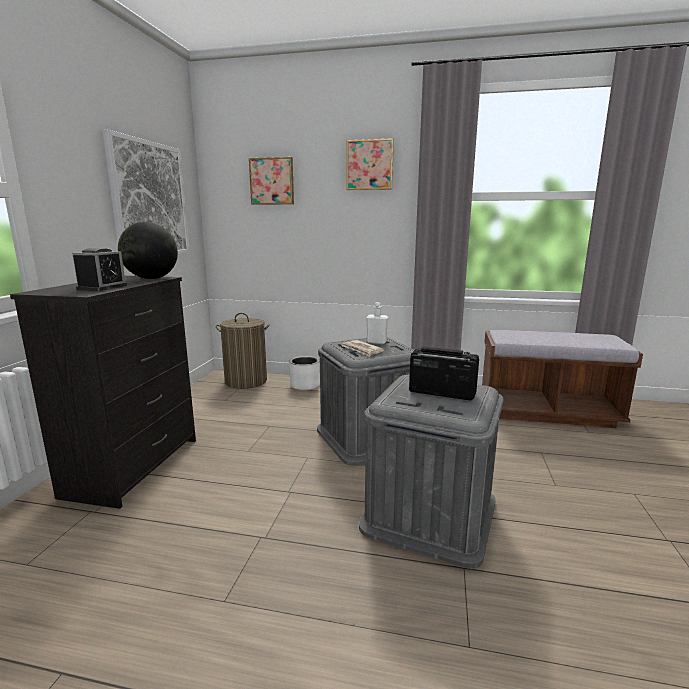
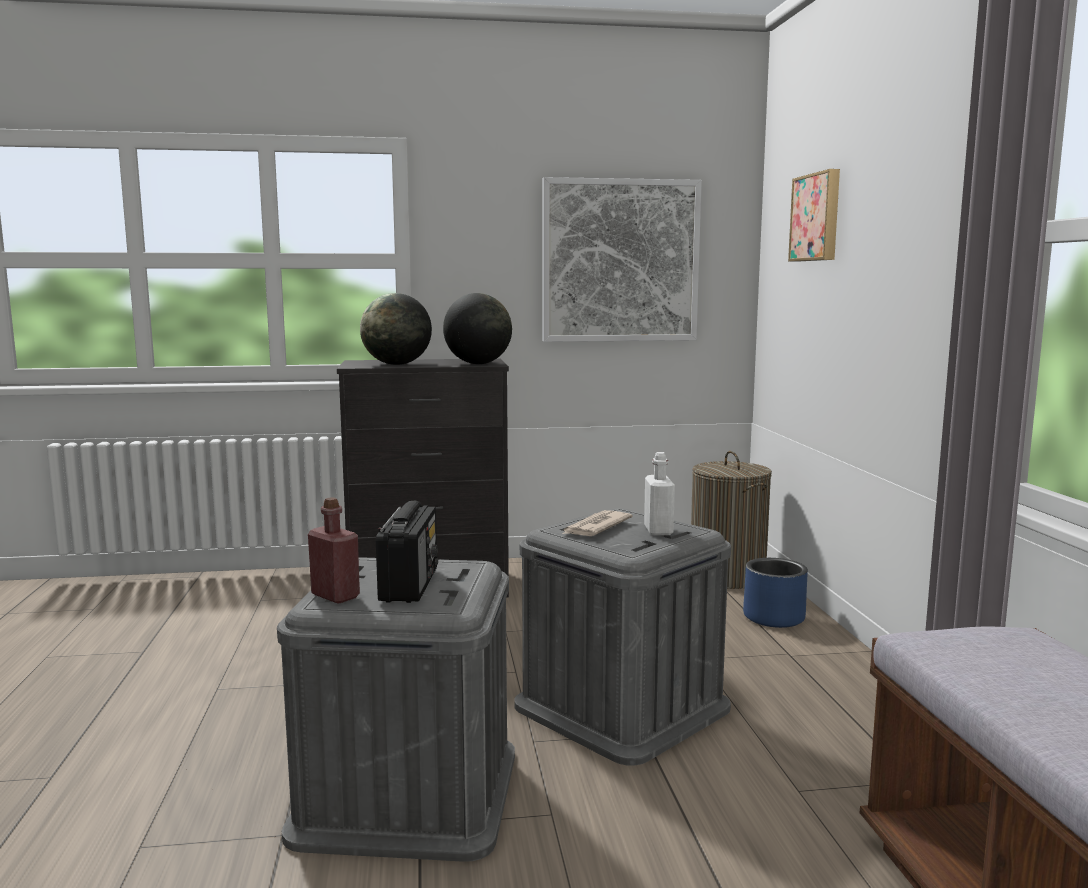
camera: 70 degrees right, 5 degrees down
(102, 287) = (397, 364): alarm clock -> globe
(305, 385) = (774, 617): white planter -> blue planter
(370, 165) = (926, 168): picture -> none
(455, 411) = (335, 596): none -> red bottle

